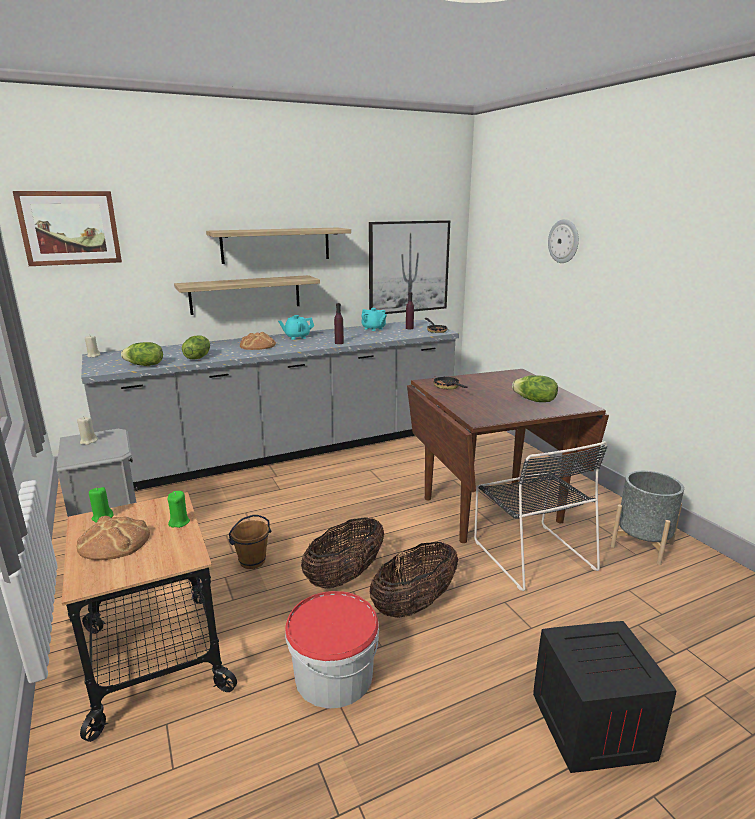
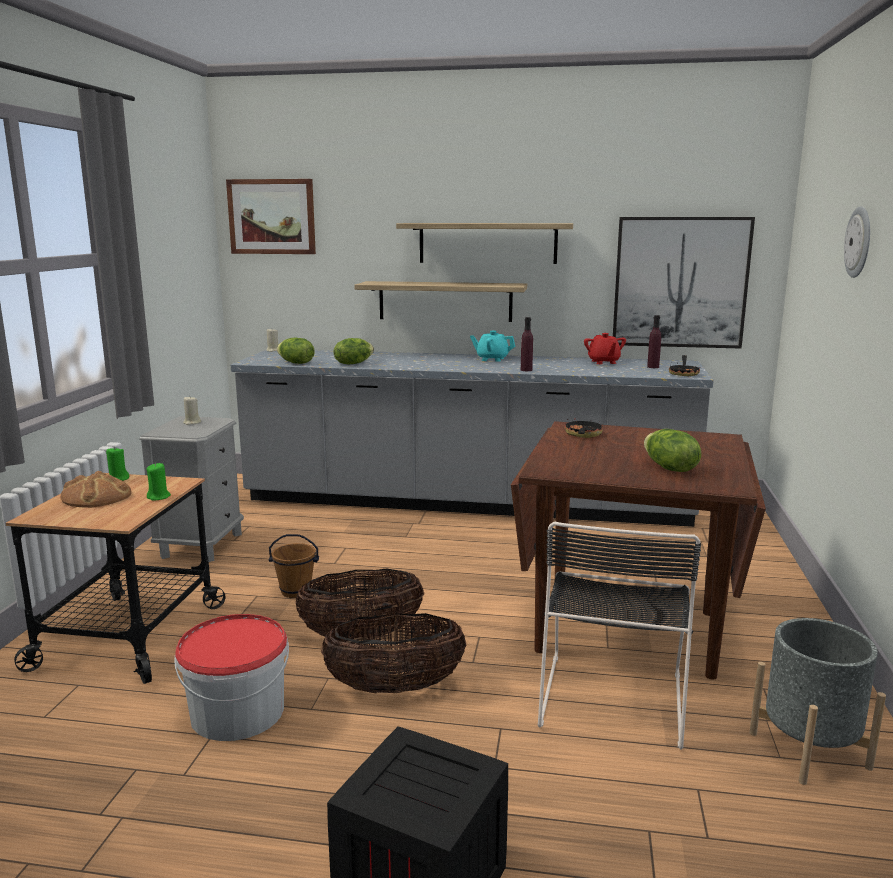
camera: 35 degrees right, 5 degrees down
(258, 345) = (433, 361): bread -> none
(373, 329) = (603, 362): turquoise teapot -> red teapot

